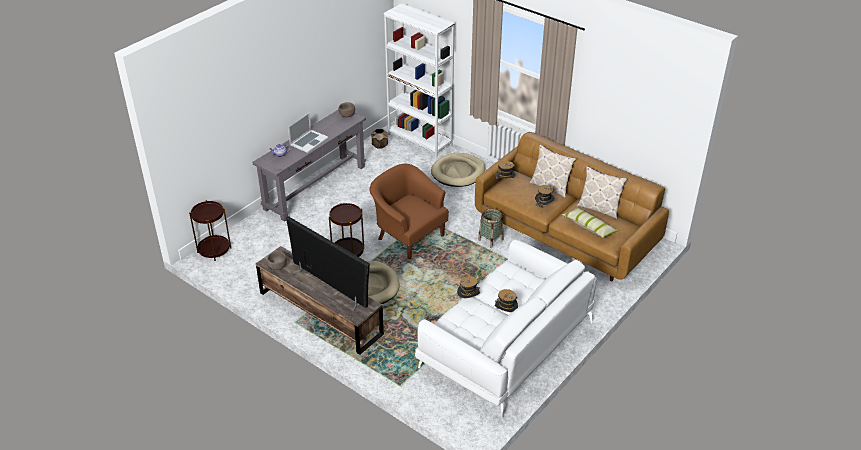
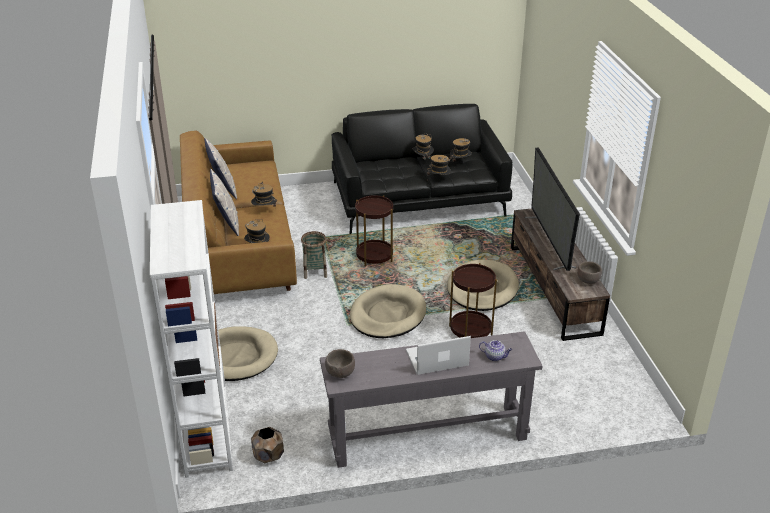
camera: 140 degrees left, 5 degrees down
(214, 250) = (629, 413): brown side table -> brown side table (374, 256)
(408, 236) = (387, 315): brown armchair -> beige dog bed
(471, 326) = (460, 164): none -> hat
(505, 345) = (419, 199): white sofa -> black sofa
(589, 227) = (259, 180): pillow -> none

